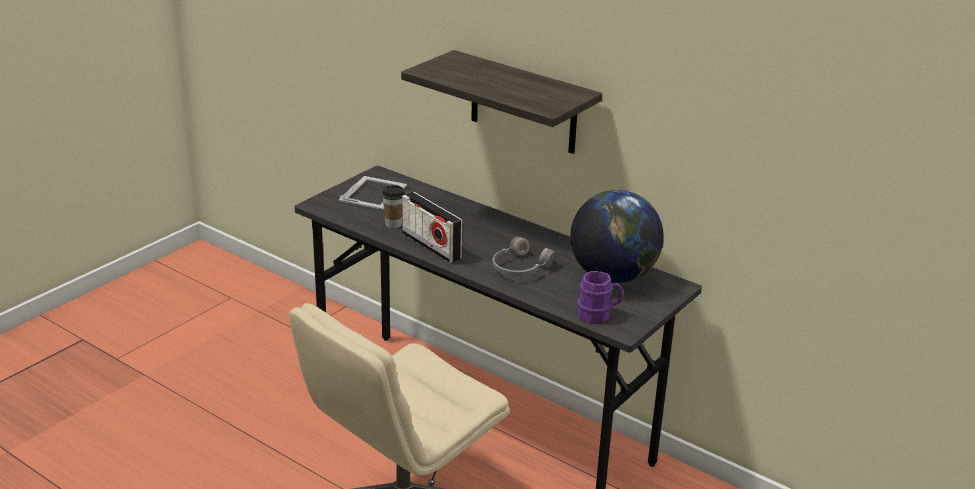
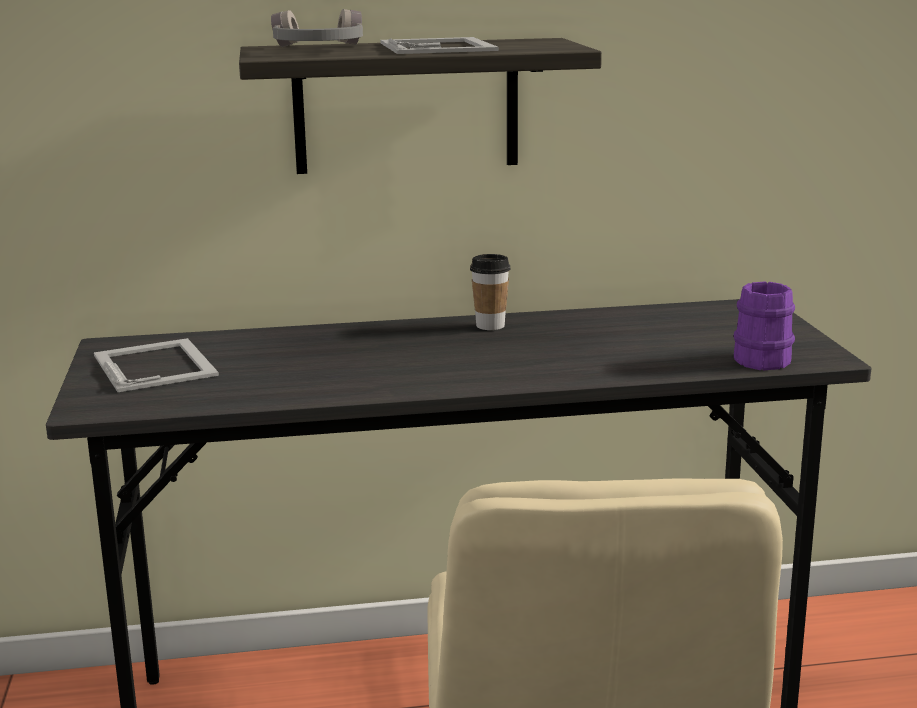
camera: 45 degrees left, 10 degrees down
(393, 224) = (277, 383): cup -> cup (490, 326)
(431, 246) = (394, 382): radio -> none
(511, 84) = (438, 46): none -> picture frame
(519, 268) = (562, 357): grey headphones -> grey headphones (317, 49)
(613, 277) = (678, 323): globe -> none

